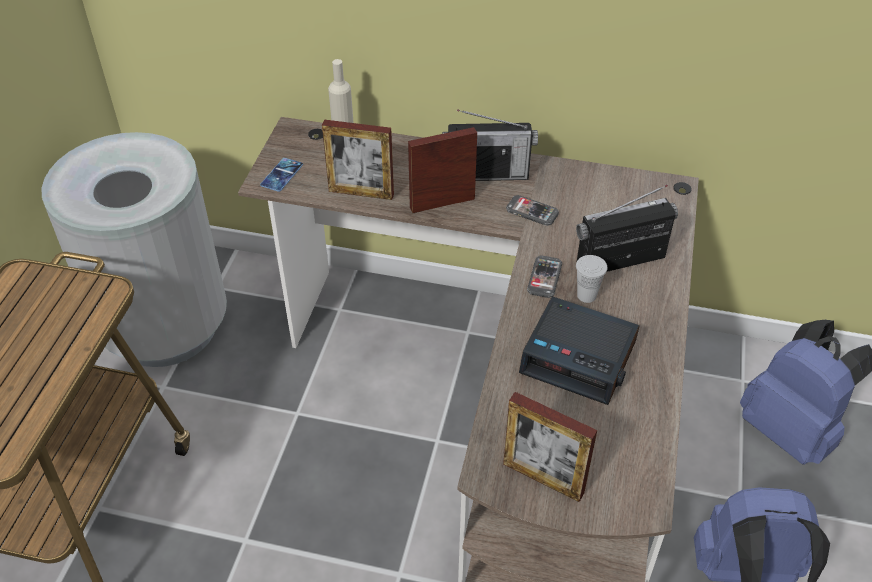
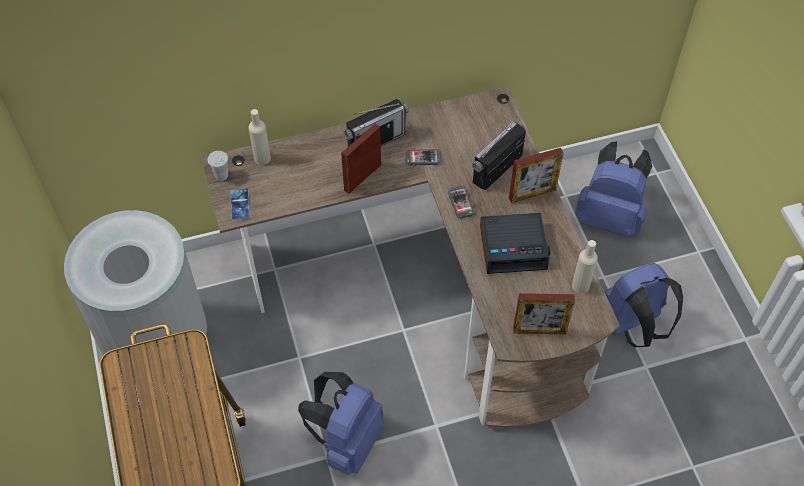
camera: 30 degrees left, 10 degrees up
(280, 535) = (346, 441): none -> blue backpack
(361, 192) = (304, 193): picture frame -> picture frame (532, 194)
(586, 295) = (492, 203): white cup -> white cup (221, 175)
(644, 448) = (580, 285): none -> beige bottle

